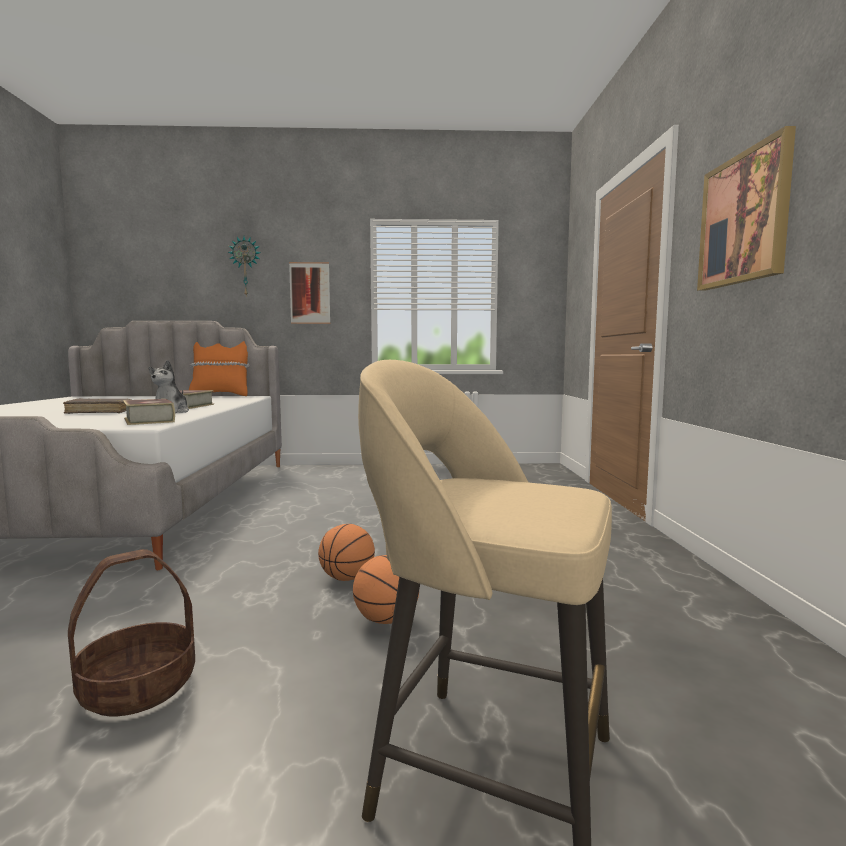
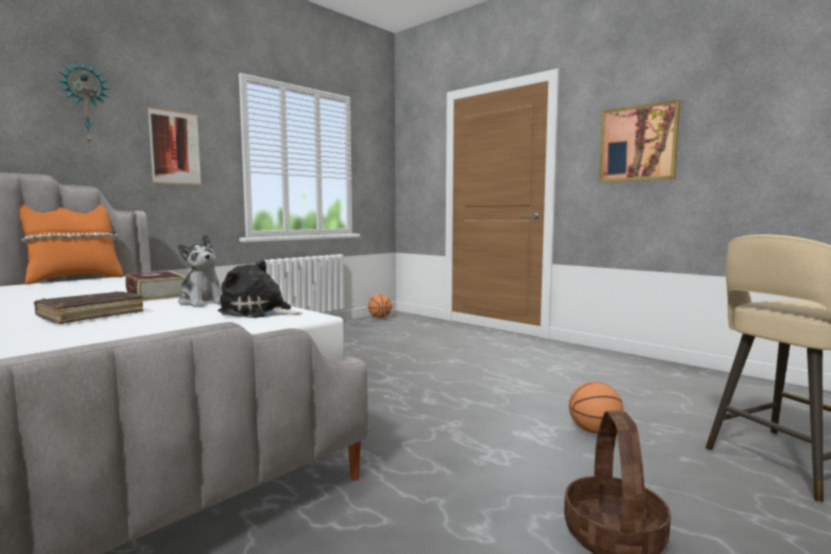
camera: 45 degrees left, 0 degrees up
(149, 420) = (259, 312): book -> plush toy
(347, 578) = (506, 421): basketball -> basketball (380, 317)

